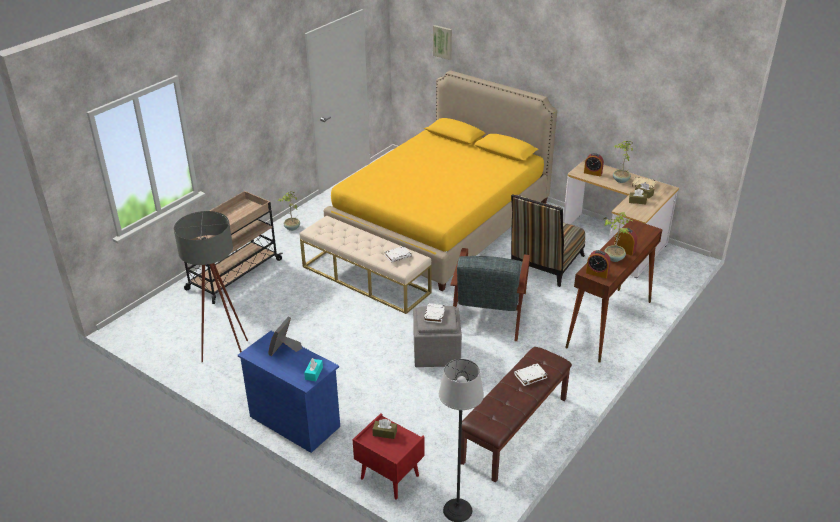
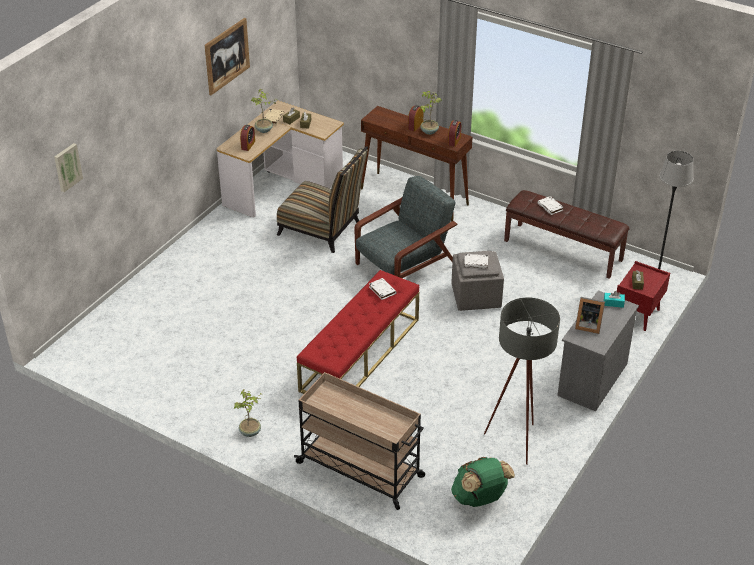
camera: 95 degrees left, 5 degrees up
(177, 331) = (480, 498): none -> green backpack
(294, 421) = (592, 379): blue dresser -> grey dresser
(366, 279) = (360, 354): beige bench -> red bench
(441, 222) = (238, 303): yellow bed -> none
(489, 310) = (404, 265): grey armchair -> grey armchair turned 45 degrees counterclockwise
(624, 90) = (227, 56): none -> picture

